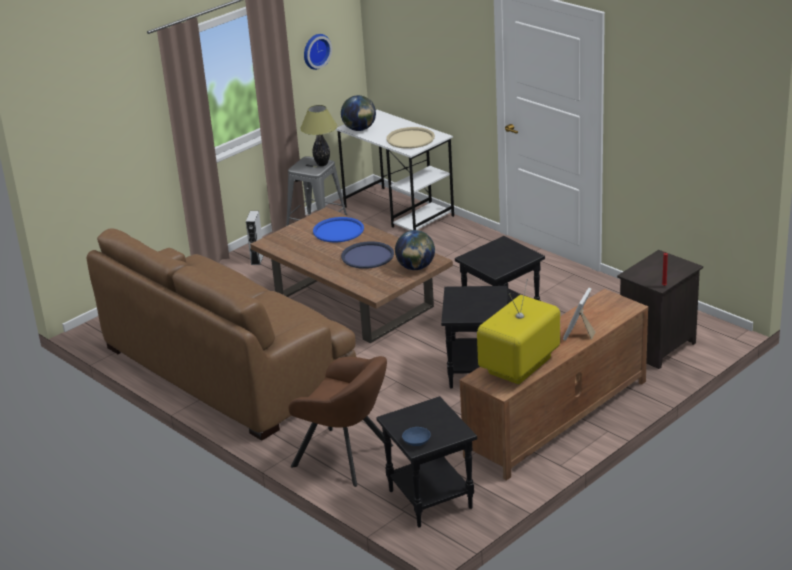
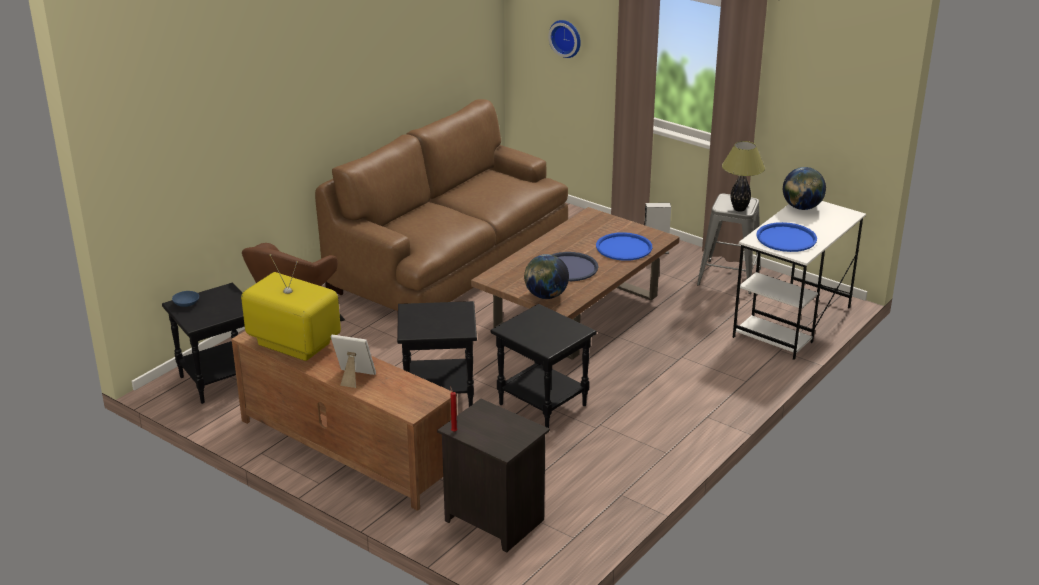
camera: 80 degrees right, 0 degrees up
(315, 51) = (816, 100): wall clock -> wall clock (566, 38)
(410, 139) = (786, 238): beige tray -> blue tray

